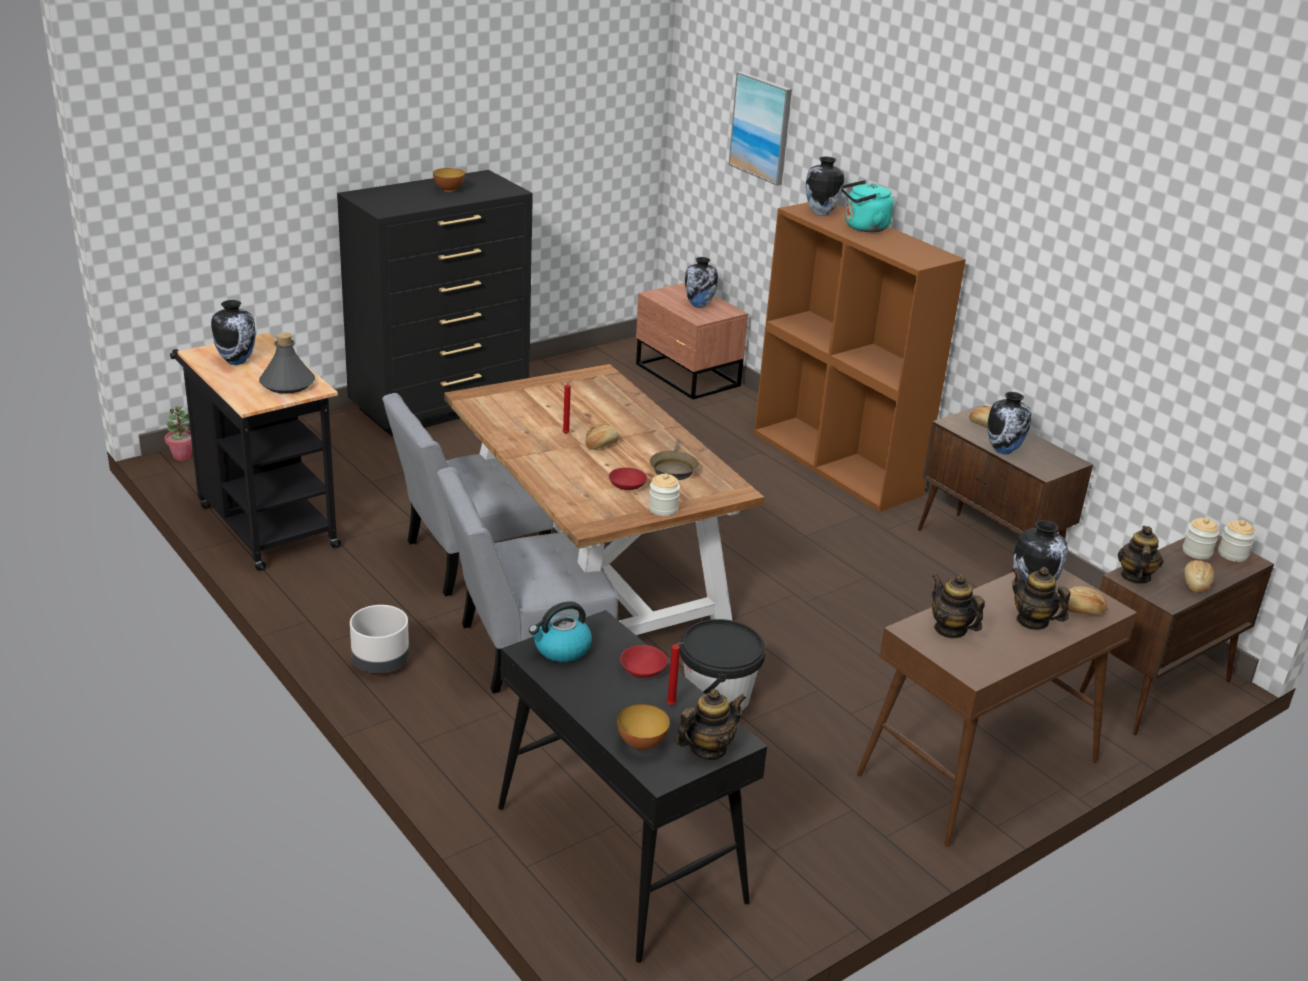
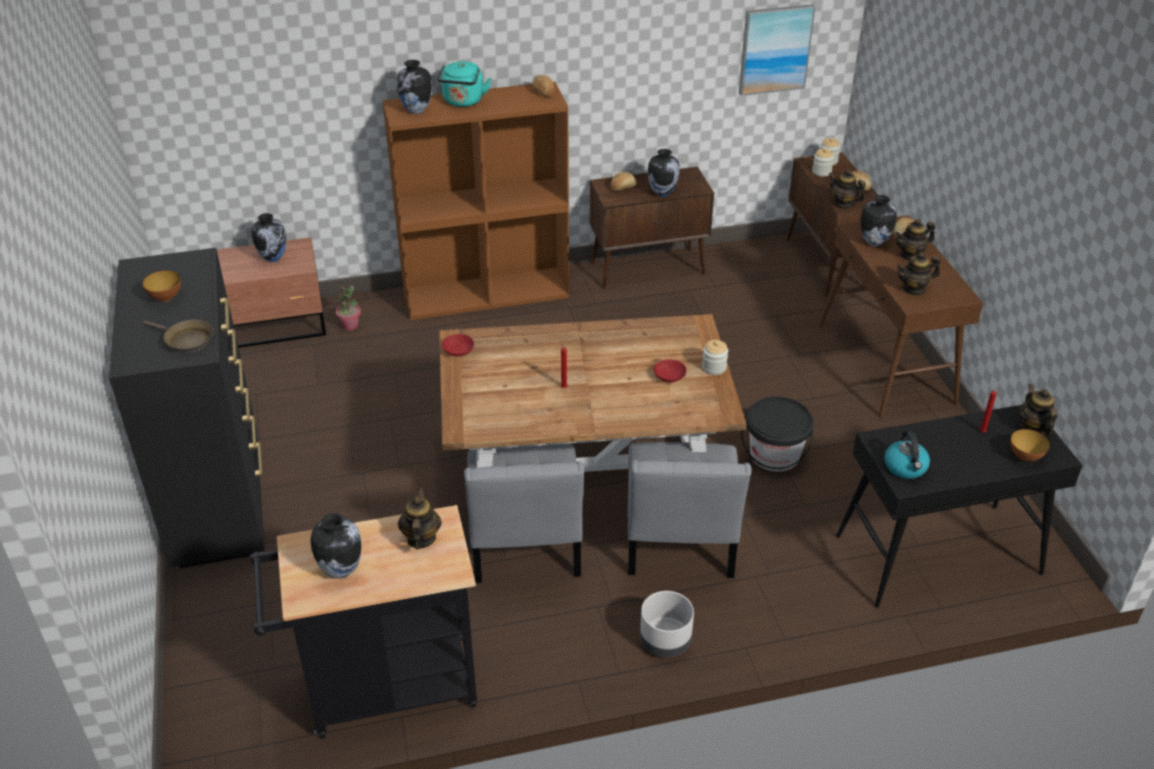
camera: 65 degrees left, 10 degrees up
(182, 456) = (187, 744): potted plant -> potted plant (350, 326)
(287, 384) = (421, 538): grey bottle -> teapot
(601, 444) = (593, 373): bread -> bread (543, 92)
(642, 669) = (938, 434): red bowl -> red bowl (457, 351)
(673, 469) = (651, 345): brown frying pan -> brown frying pan (186, 341)
(761, 128) = (270, 71): picture -> picture (775, 49)

